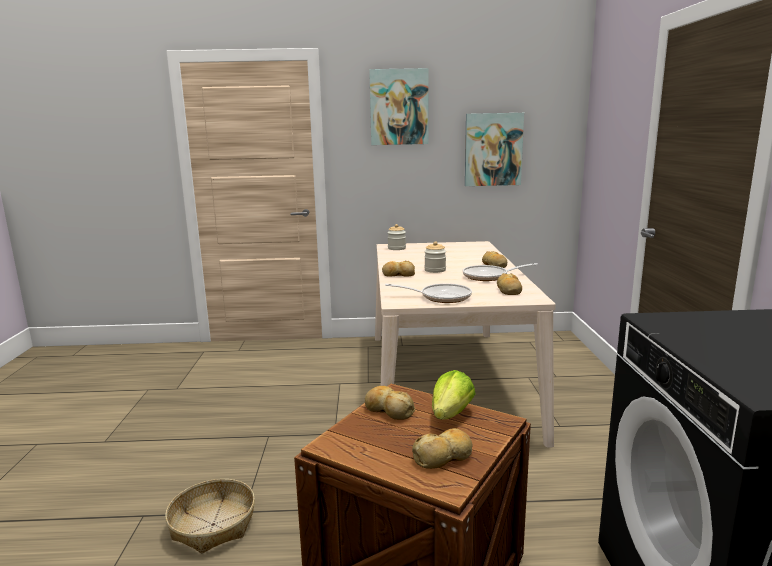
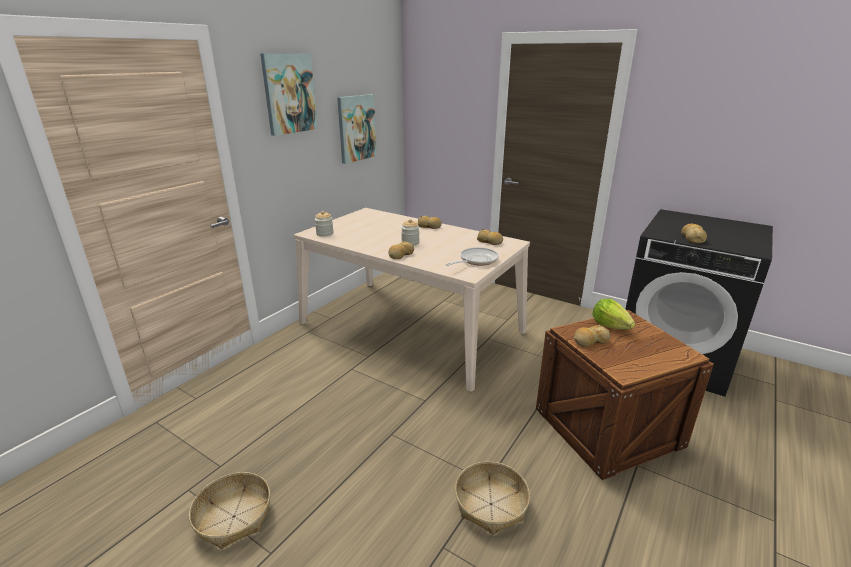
camera: 55 degrees left, 10 degrees up
(132, 414) = (233, 516): none -> basket
(443, 457) = (658, 345): bread -> bread (692, 238)
(489, 276) = (452, 236): frying pan -> none

